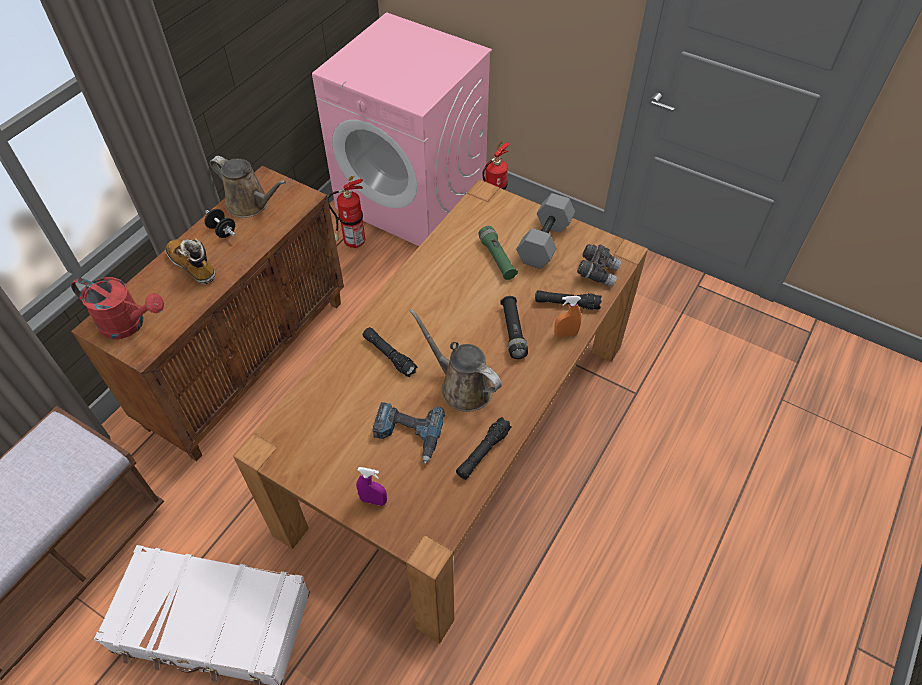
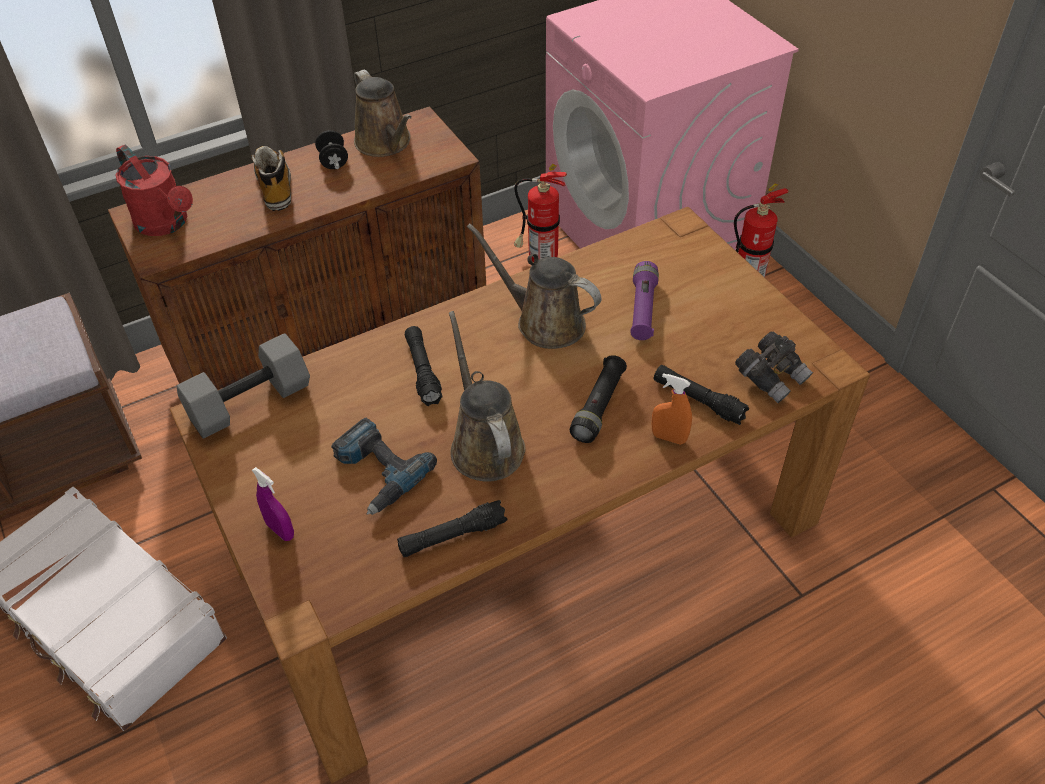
camera: 30 degrees right, 5 degrees down
(443, 290) = (544, 322): none -> brown watering can
(497, 258) = (643, 309): green flashlight -> purple flashlight
(545, 243) = (723, 314): grey dumbbell -> grey dumbbell (249, 404)

